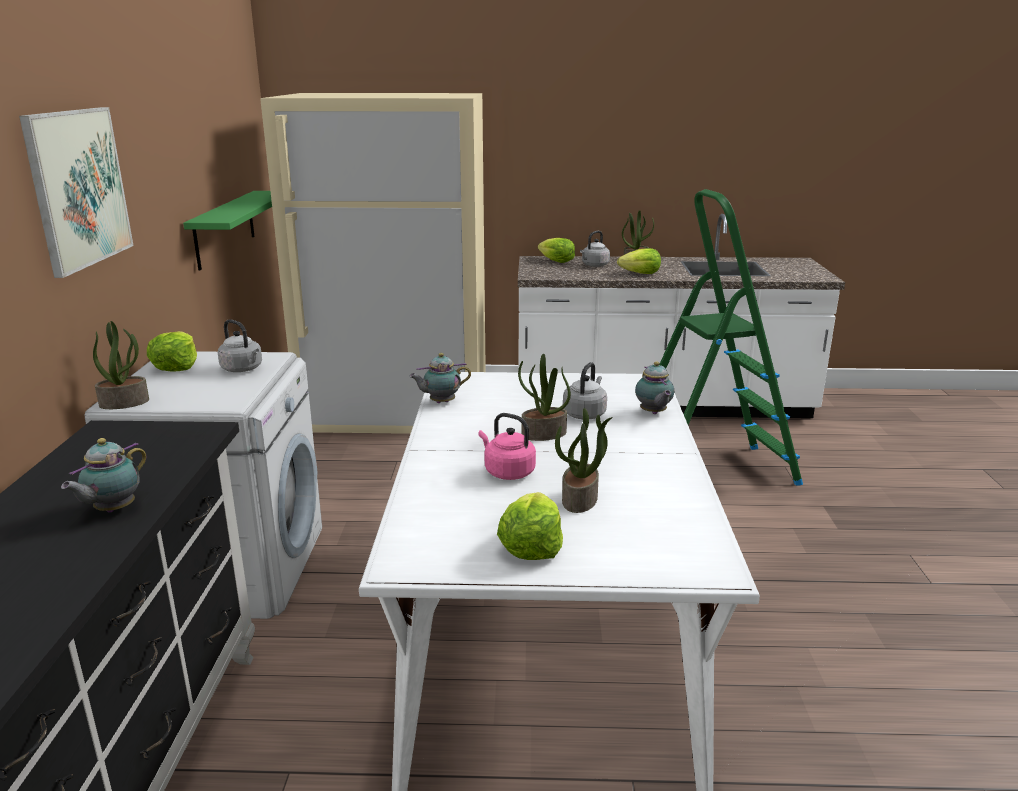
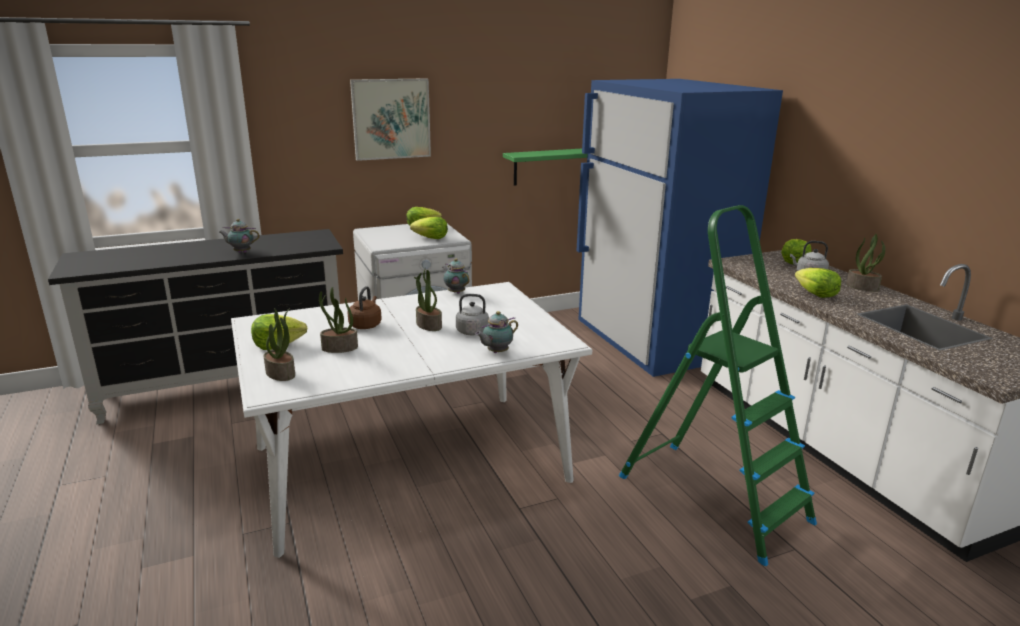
camera: 65 degrees right, 0 degrees up
(125, 402) = (368, 231): potted plant -> potted plant (281, 373)
(243, 369) = (431, 238): grey kettle -> lettuce
(398, 408) = (654, 338): beige fridge -> blue fridge
(507, 472) = (366, 325): pink kettle -> brown kettle

